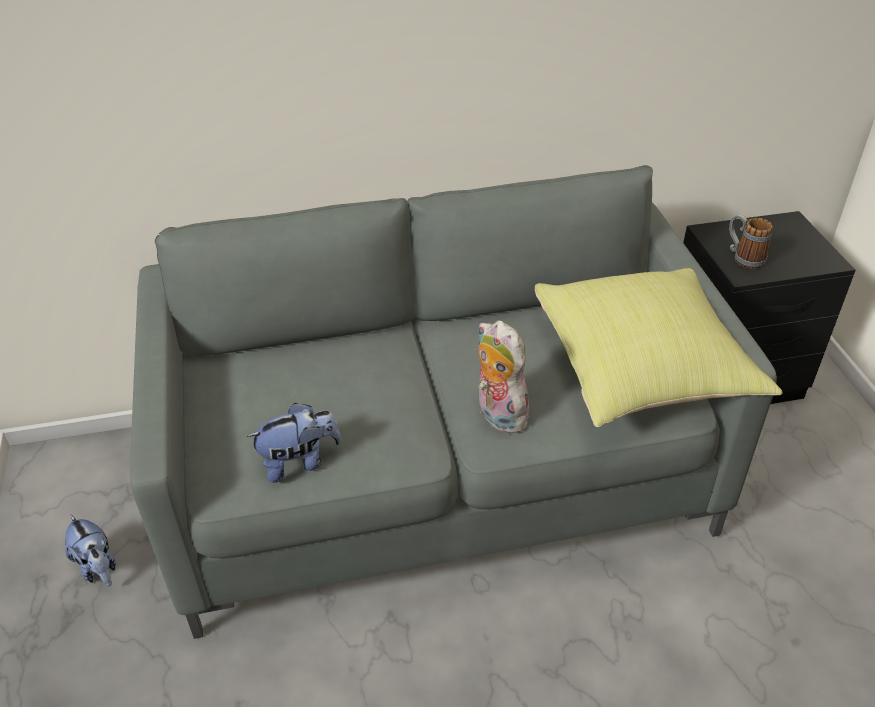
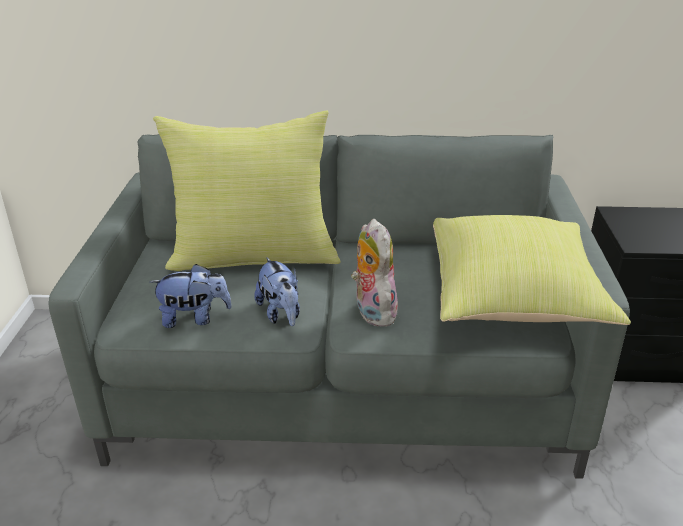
camera: 15 degrees right, 10 degrees down
(97, 567) = (54, 400): plush toy -> plush toy (281, 314)
(330, 360) = (254, 255): none -> yellow pillow
(743, 257) = (640, 233): mug -> none

